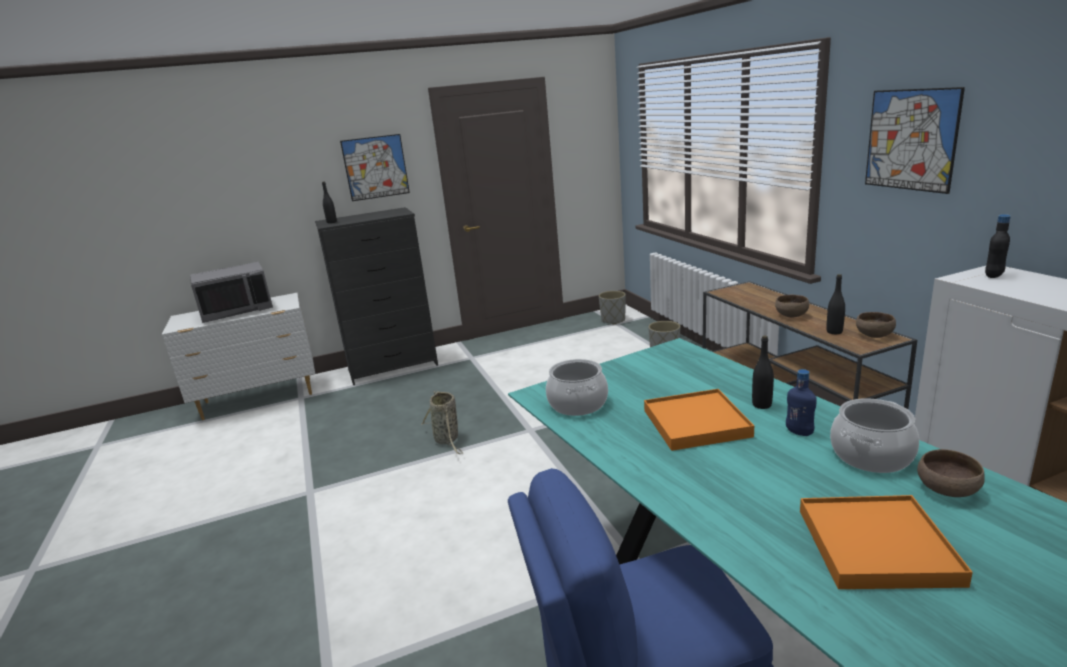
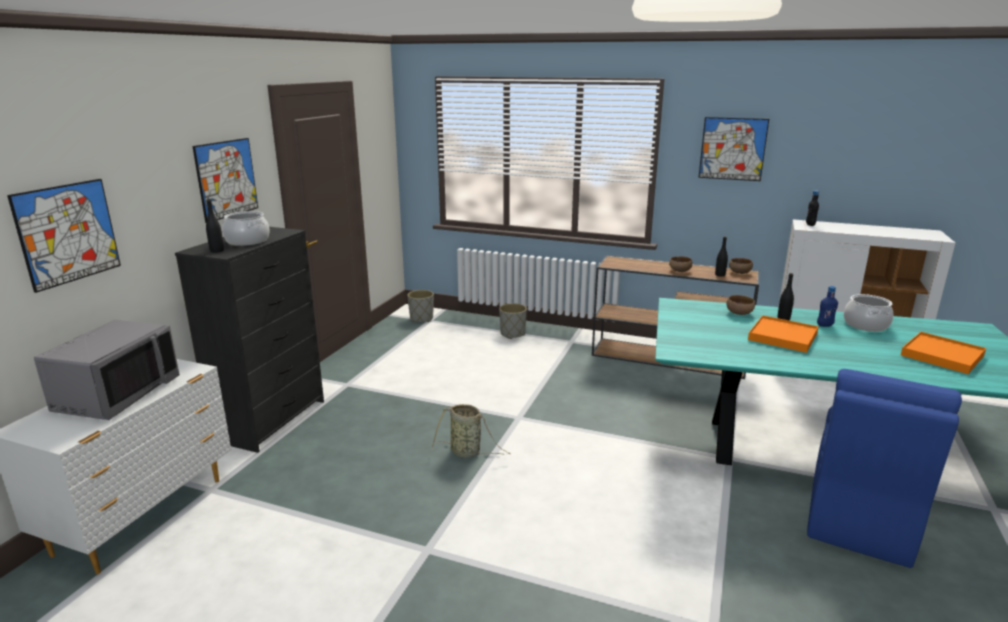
camera: 50 degrees left, 0 degrees up
(230, 199) = (68, 233): none -> picture
(577, 404) = (709, 349): cooking pot -> cooking pot (247, 241)
(948, 491) = (911, 328): brown bowl -> brown bowl (740, 313)

